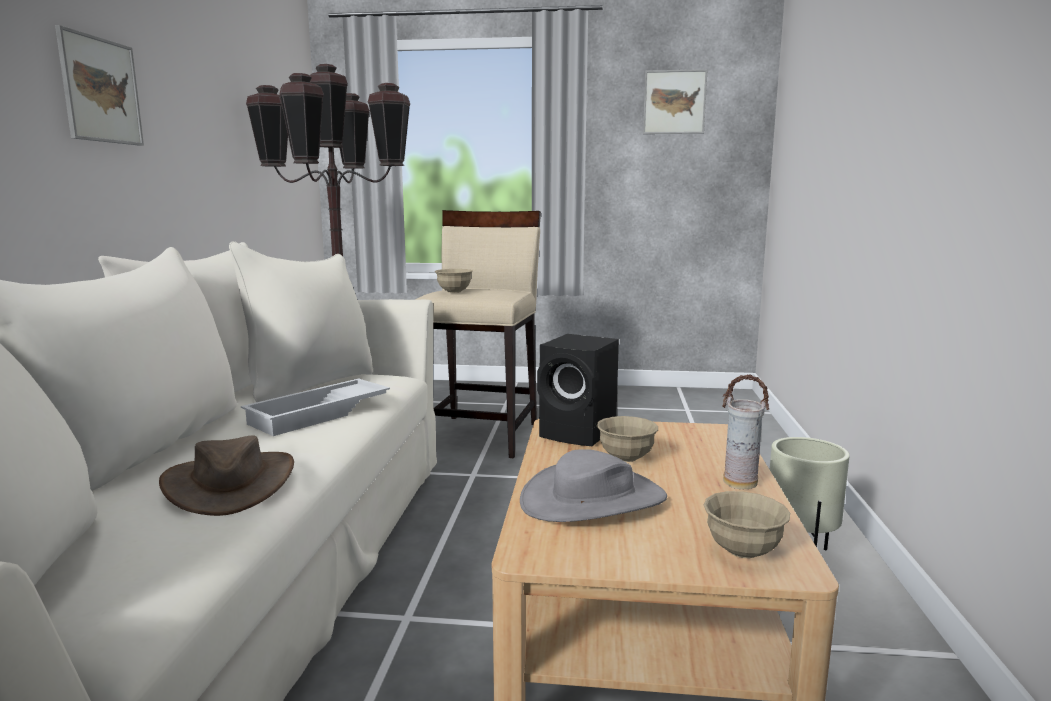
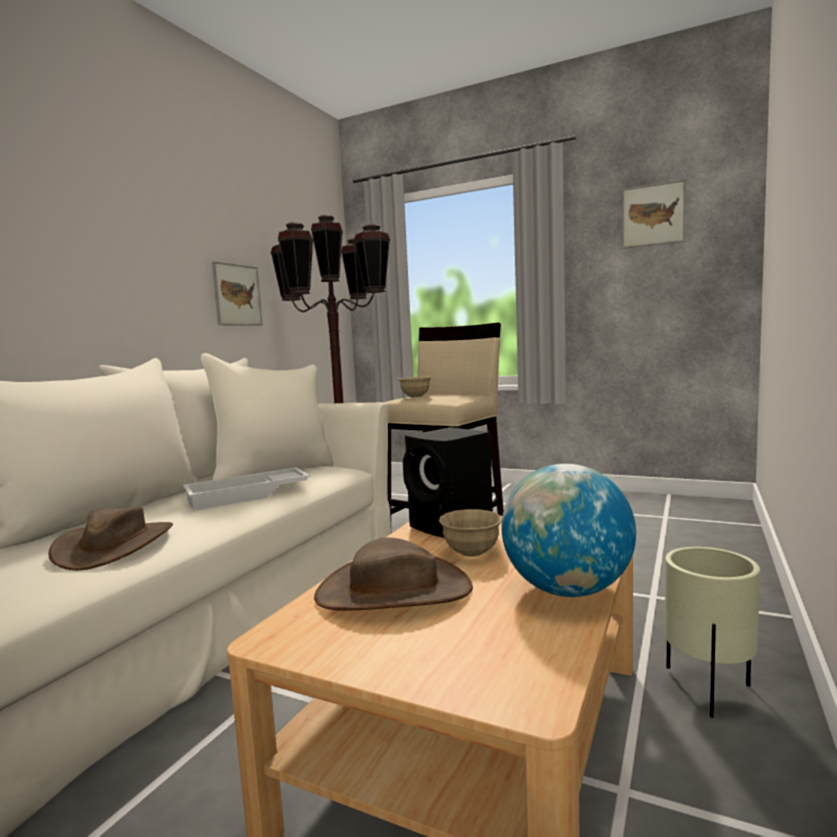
camera: 20 degrees right, 5 degrees down
(101, 90) = (131, 246): picture -> picture (237, 295)
(593, 500) = (393, 591): grey hat -> brown hat
(739, 483) = (567, 591): vase -> globe
(743, 551) = (493, 668): beige bowl -> none

